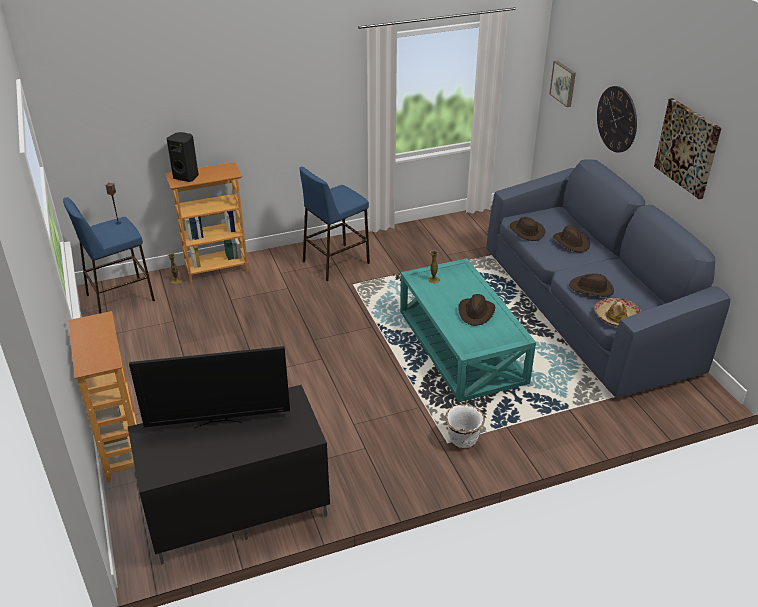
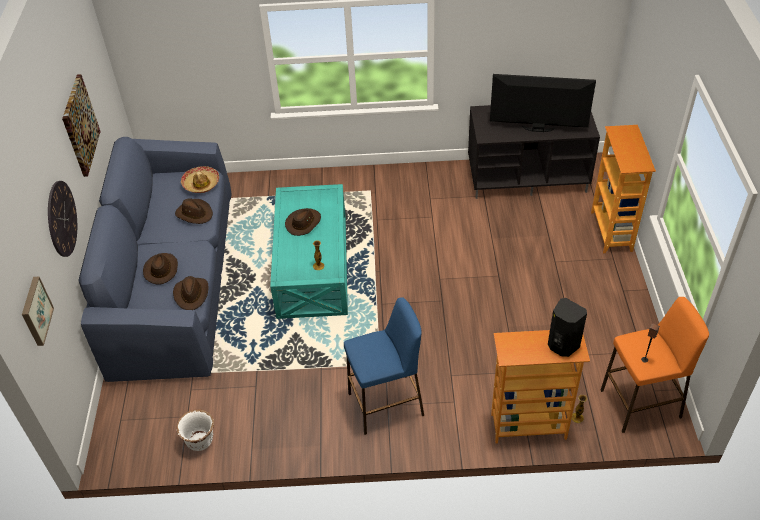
camera: 160 degrees left, 10 degrees up
(119, 298) = (641, 403): blue stool -> orange stool
(463, 440) = (358, 190): white planter -> white planter (200, 441)

